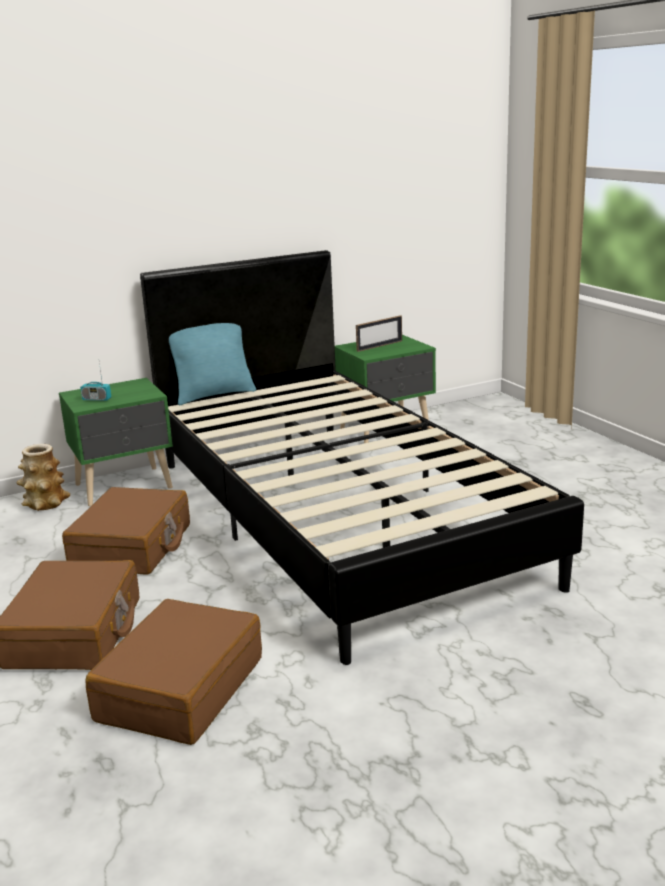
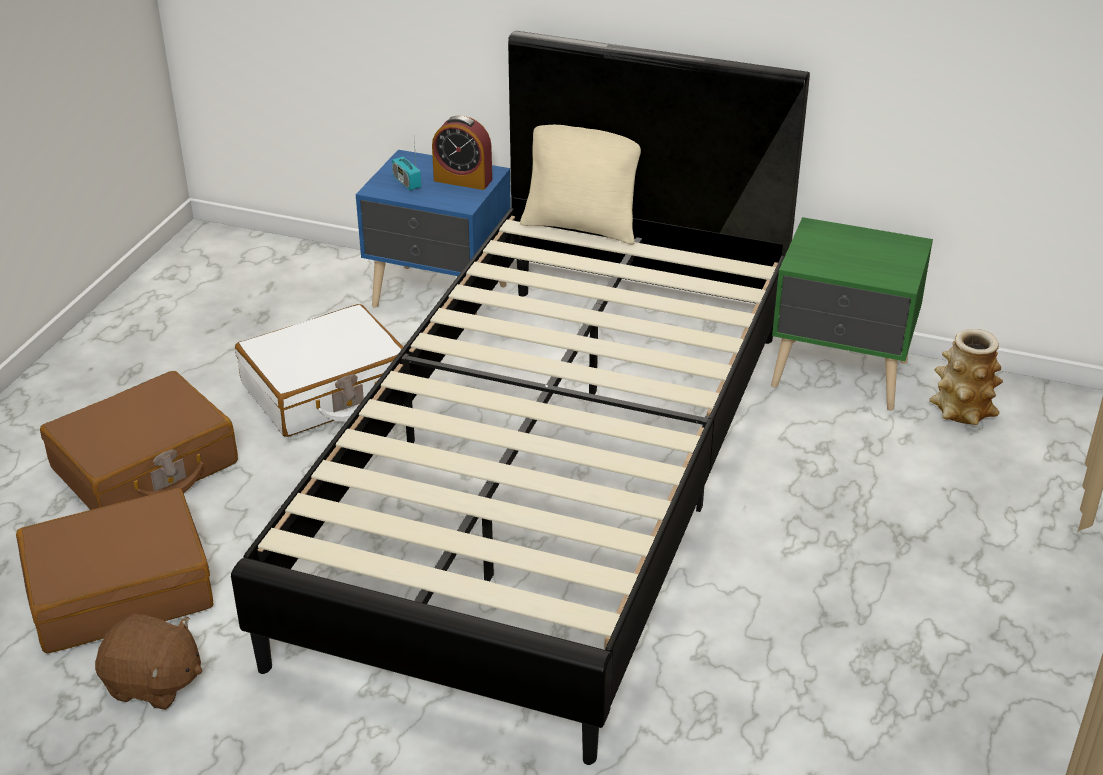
camera: 45 degrees right, 15 degrees up
(45, 504) = (346, 279): vase -> vase (962, 410)
(125, 487) = (440, 298): green nightstand -> blue nightstand
(129, 388) = (463, 180): none -> alarm clock
(132, 547) = (327, 390): brown suitcase -> white suitcase
(214, 395) = (581, 227): turquoise pillow -> beige pillow
(295, 709) = (153, 683): none -> brown plush toy
(379, 346) = (853, 250): picture frame -> none

